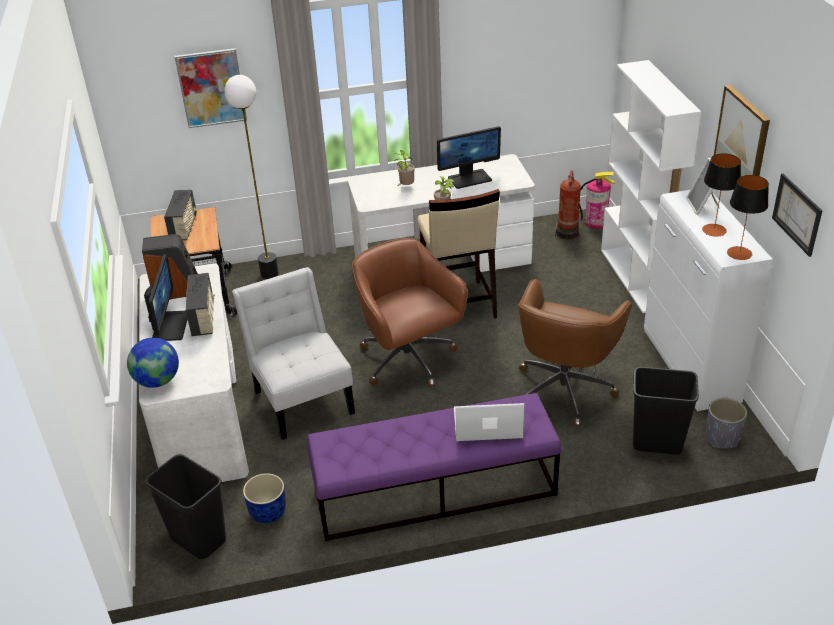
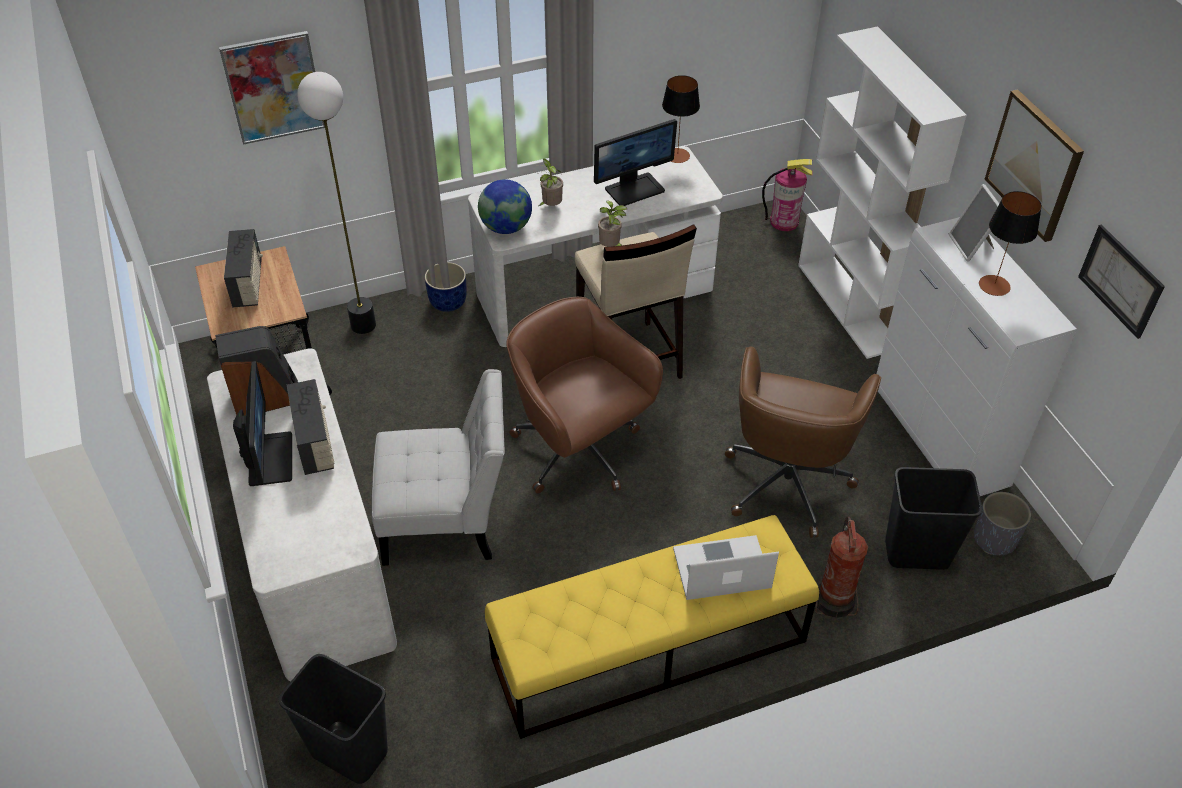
camera: 10 degrees left, 10 degrees up
(157, 381) = (272, 553): globe -> globe (506, 227)
(267, 512) = (434, 702): blue planter -> blue planter (447, 302)
(302, 398) = (447, 521): white chair -> white chair turned 120 degrees clockwise
(434, 491) = (648, 650): purple bench -> yellow bench
(568, 233) = (751, 240): fire extinguisher -> fire extinguisher (835, 599)
(739, 253) = (1033, 322): table lamp -> table lamp (677, 155)

